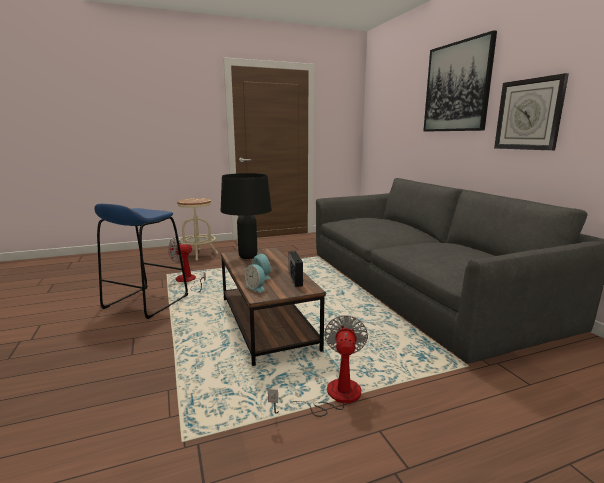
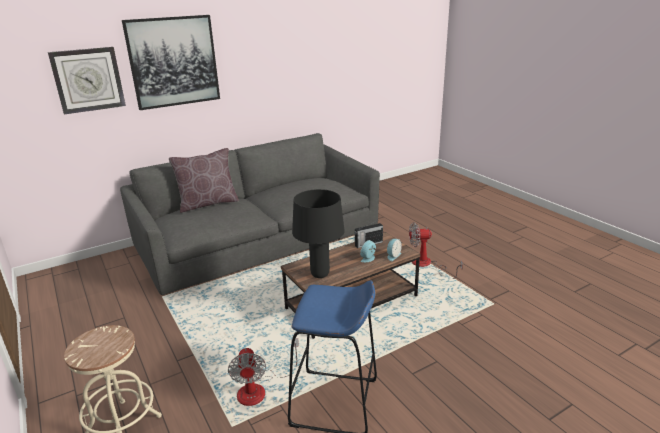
camera: 100 degrees left, 10 degrees up
(400, 223) = (208, 203): none -> brown pillow
(529, 114) = (255, 82): wall clock -> wall clock (88, 80)

